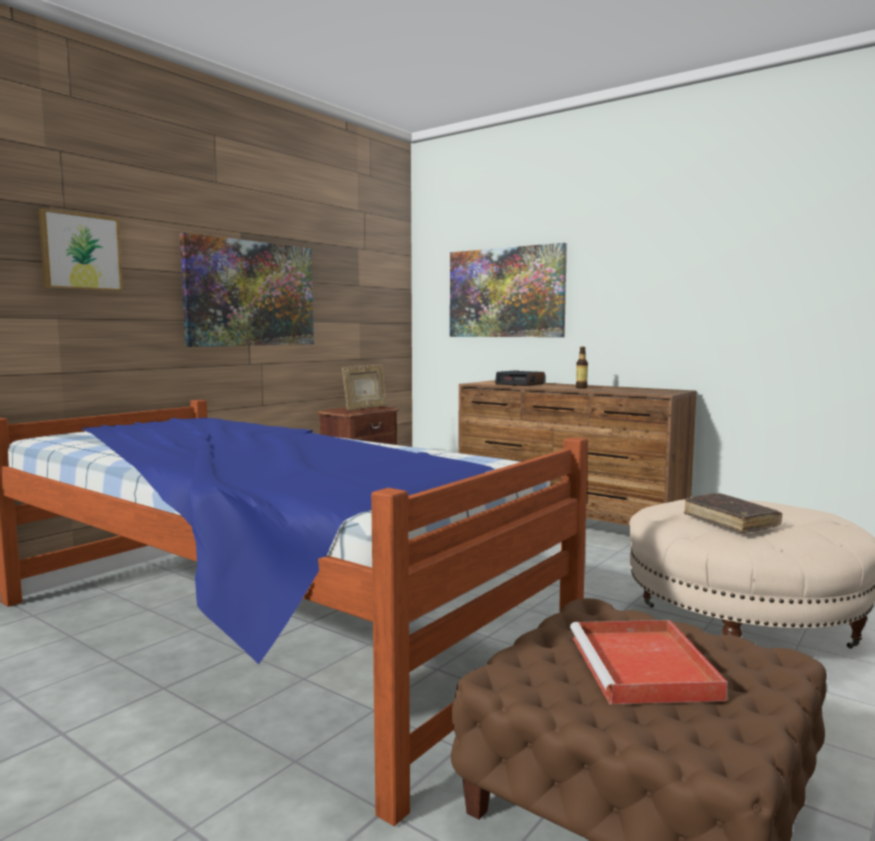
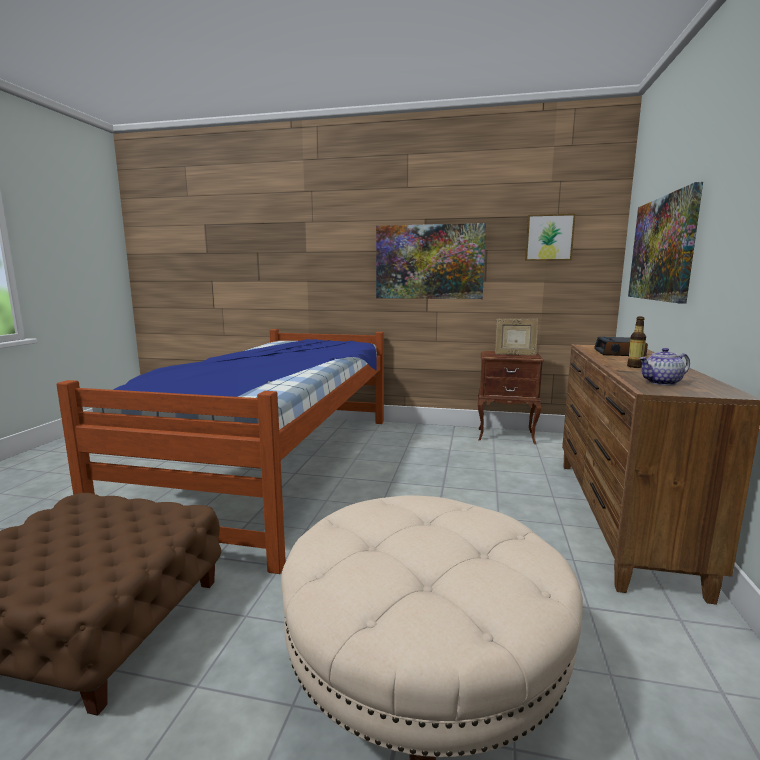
camera: 65 degrees right, 5 degrees up
(80, 252) = (318, 245): picture -> picture (549, 237)
(641, 391) = (661, 382): none -> teapot
(644, 668) = (77, 540): red tray -> none
(730, 521) = (372, 533): brown book -> none

